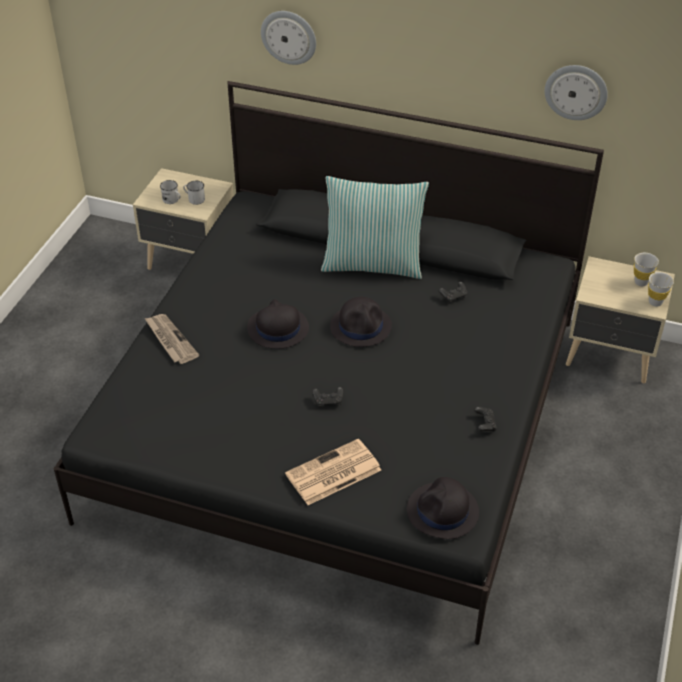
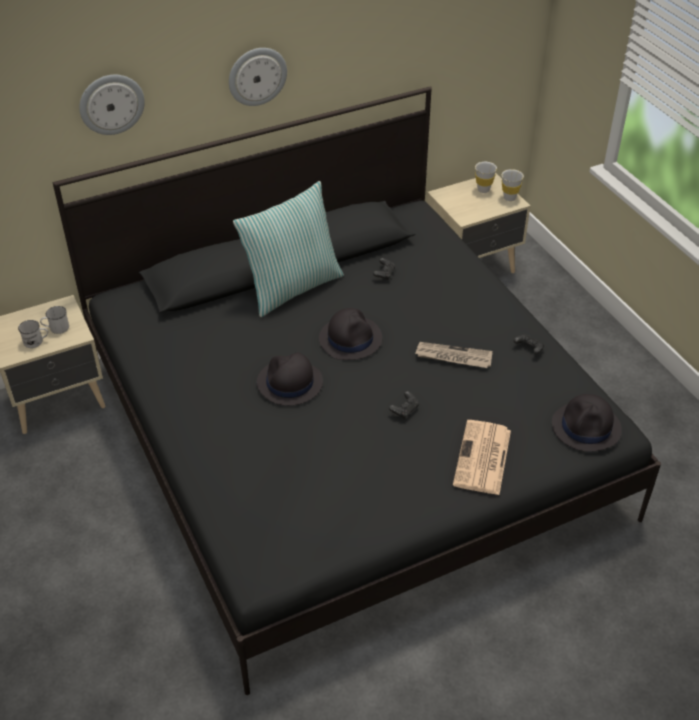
camera: 45 degrees left, 0 degrees up
(170, 340) = (212, 454): newspaper -> newspaper (453, 357)
(576, 91) = (397, 42): wall clock -> wall clock (257, 76)

